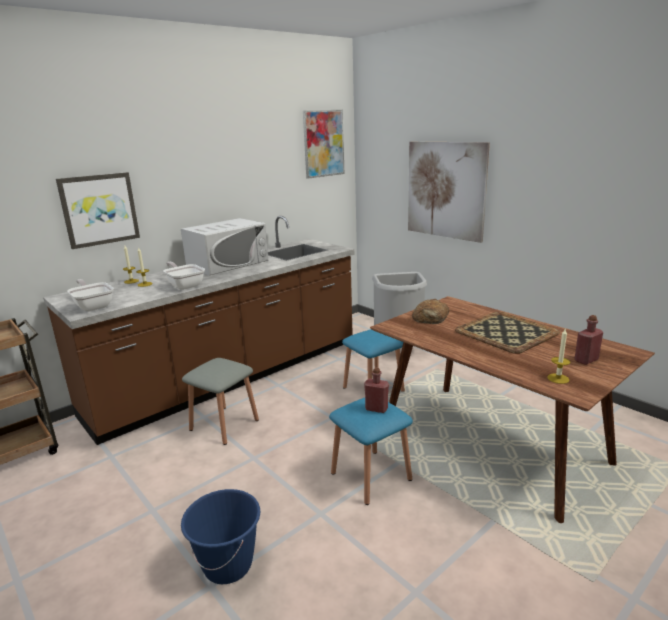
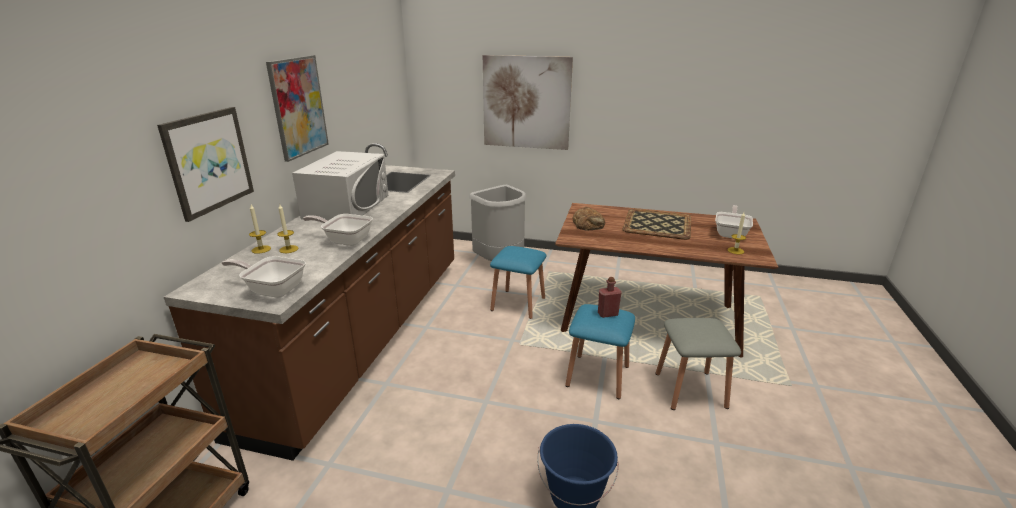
camera: 35 degrees left, 5 degrees up
(224, 425) = (418, 383): grey stool -> grey stool (690, 390)
(323, 143) = (386, 57): picture -> picture (298, 107)
(586, 360) = (731, 233): red bottle -> frying pan

